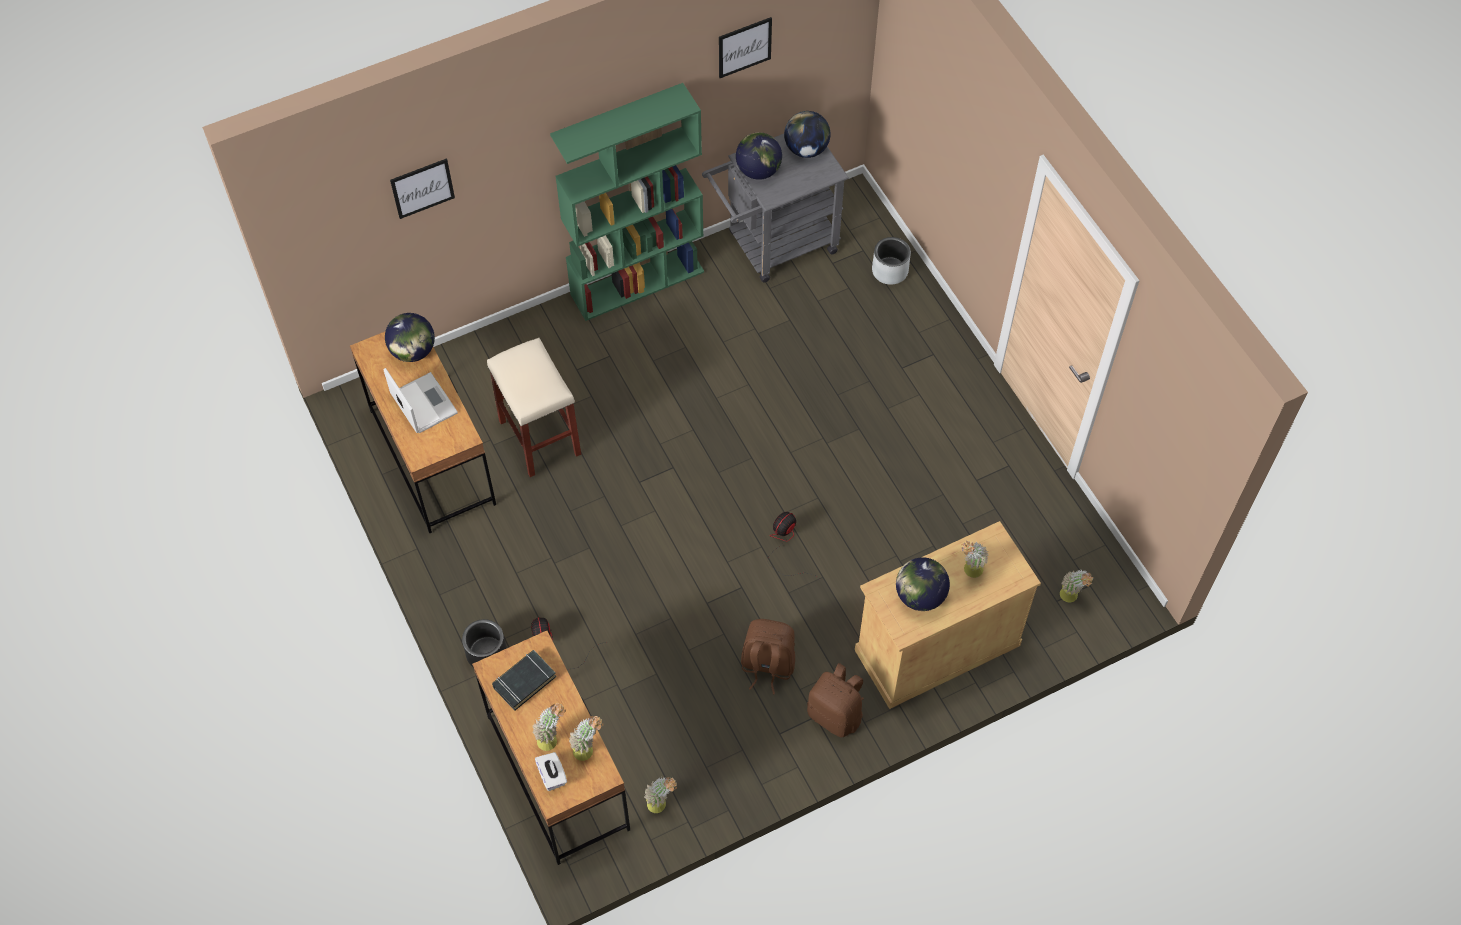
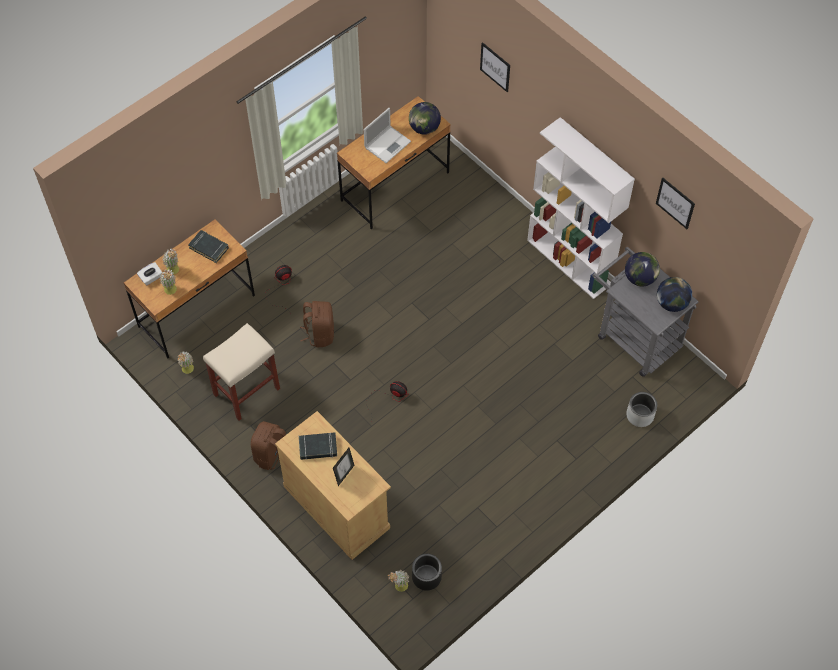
camera: 75 degrees right, 0 degrees up
(486, 653) = (266, 253): black planter -> black planter (426, 576)
(541, 438) = (427, 240): beige stool -> beige stool (246, 392)
(637, 282) = (570, 262): green bookcase -> white bookcase
(767, 666) = (297, 407): brown backpack -> brown backpack (319, 333)
(920, 596) = (318, 448): globe -> black book
(969, 572) = (344, 474): potted plant -> picture frame

